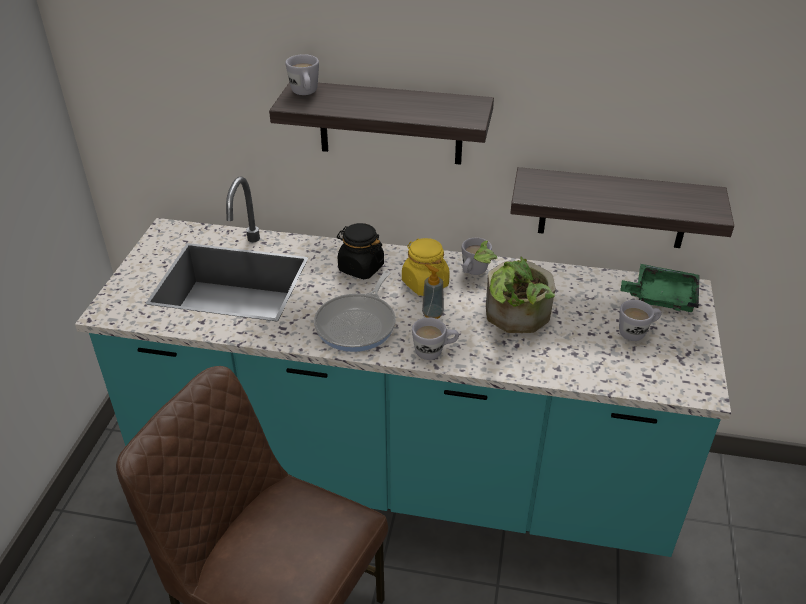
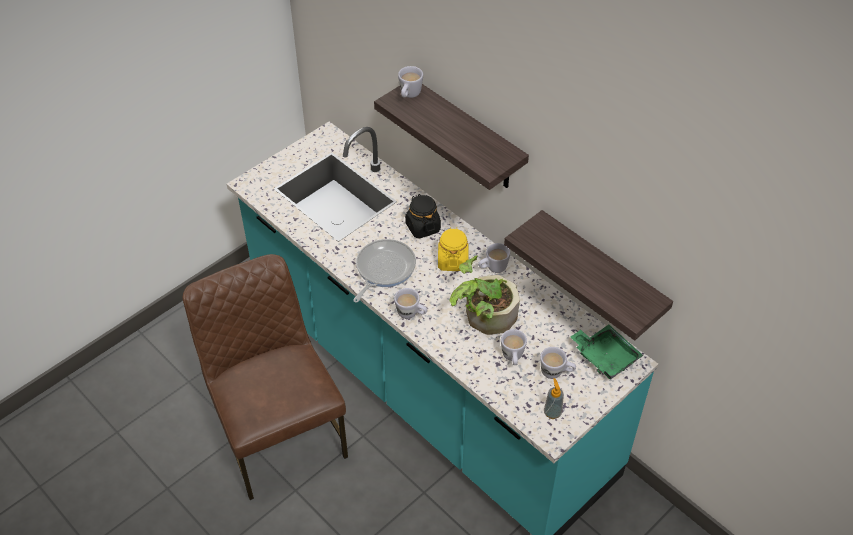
camera: 35 degrees right, 10 degrees up
(358, 324) = (383, 269): frying pan -> frying pan turned 150 degrees clockwise
(432, 314) = (436, 286): soap dispenser -> soap dispenser (552, 412)
(582, 341) = (512, 358): none -> white mug

